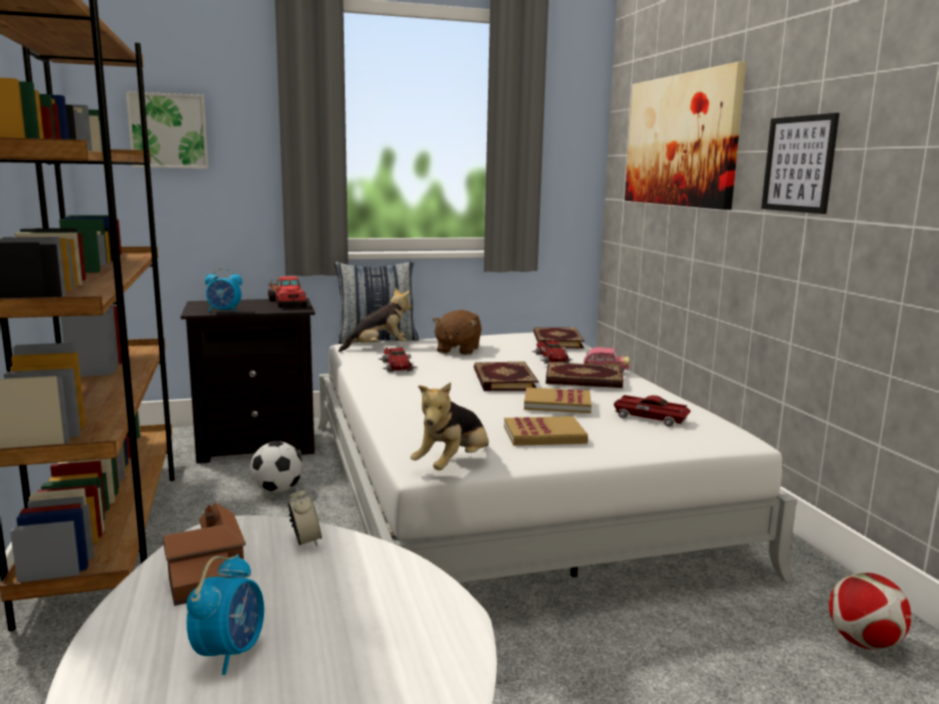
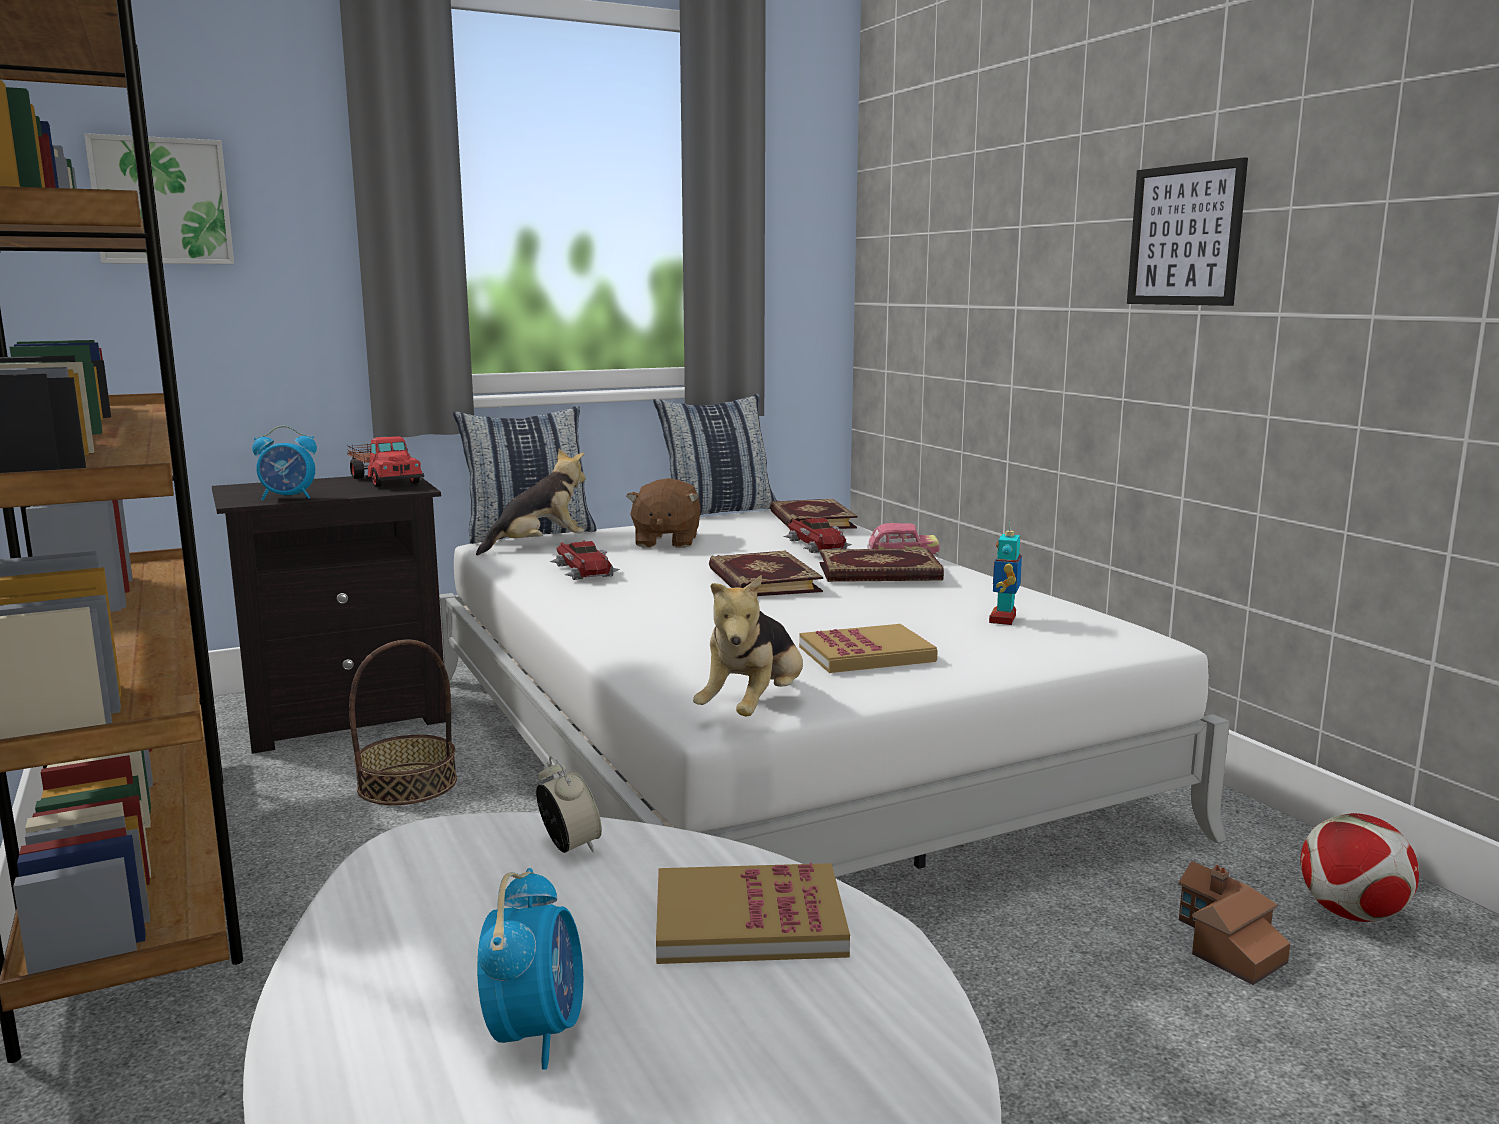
camera: 10 degrees left, 0 degrees up
(207, 573) = (431, 913): toy house -> toy house (1225, 945)
(277, 490) = (407, 784): football -> basket
(501, 331) = (718, 511): none -> pillow
(557, 403) = (861, 608): book -> book (749, 920)
(649, 418) = (1003, 619): toy car -> toy robot
(680, 140) = (983, 209): picture -> none

